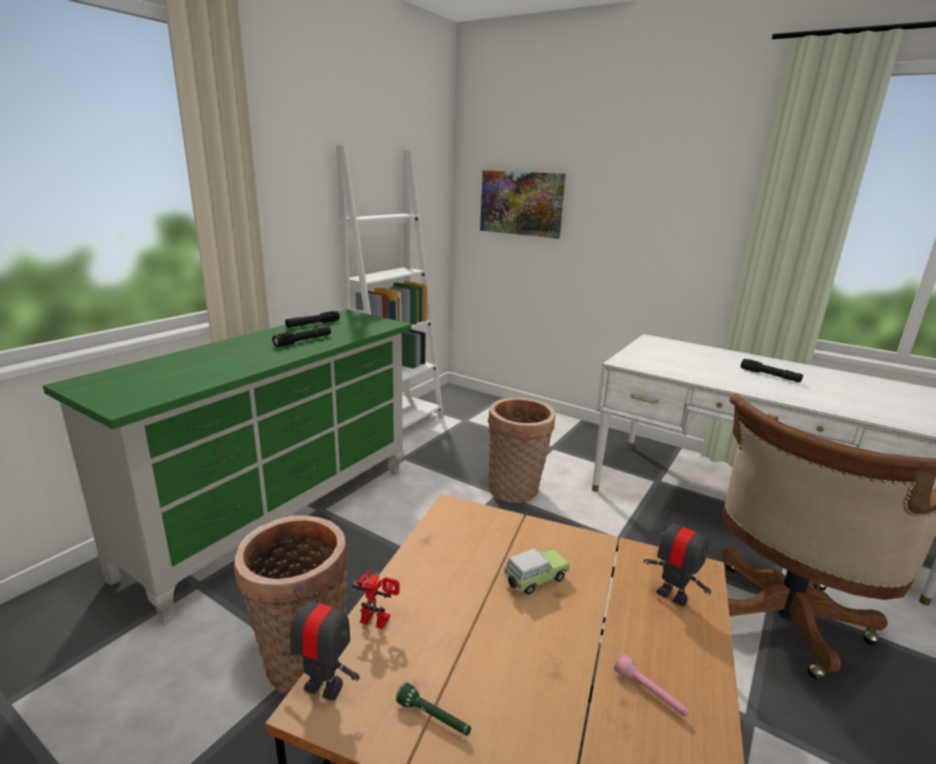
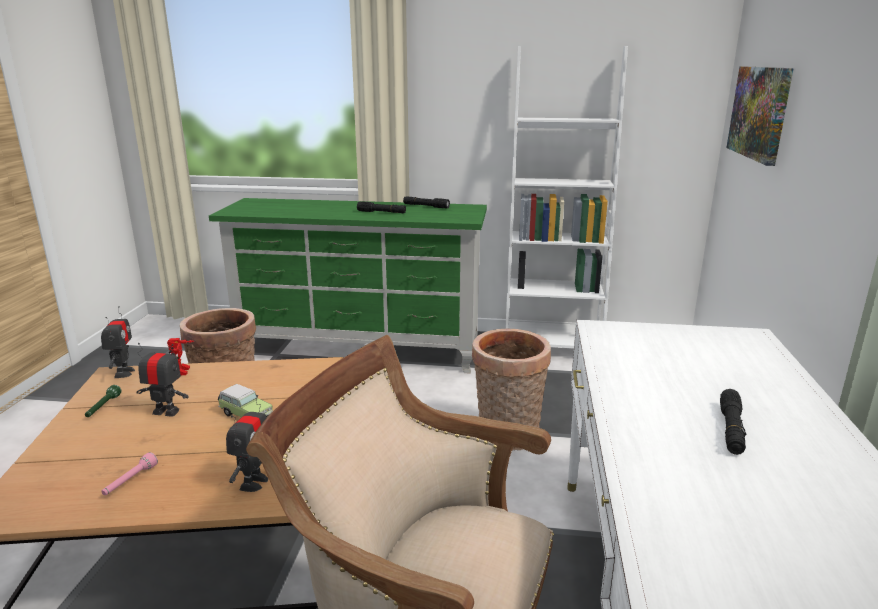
camera: 65 degrees right, 0 degrees up
(489, 646) = (166, 412): none -> toy robot

